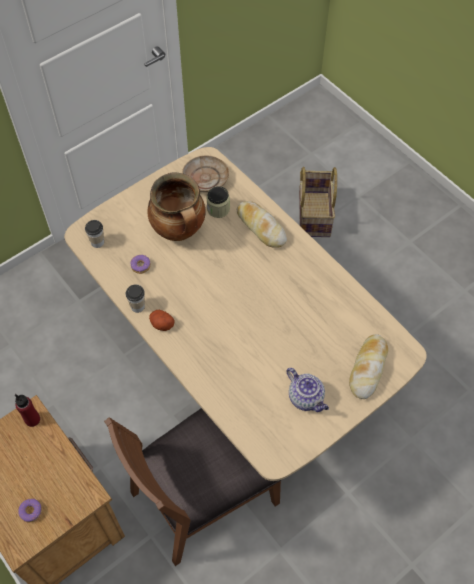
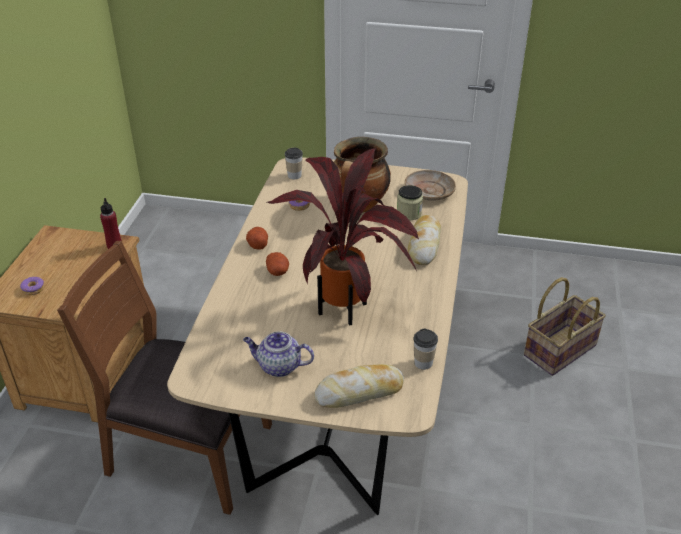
camera: 50 degrees right, 20 degrees down
(137, 306) = (259, 224): cup -> cup (423, 363)
(206, 332) = (278, 271): none -> potato
(283, 318) = (347, 306): none -> potted plant
(306, 398) = (278, 366): teapot -> teapot turned 90 degrees clockwise

